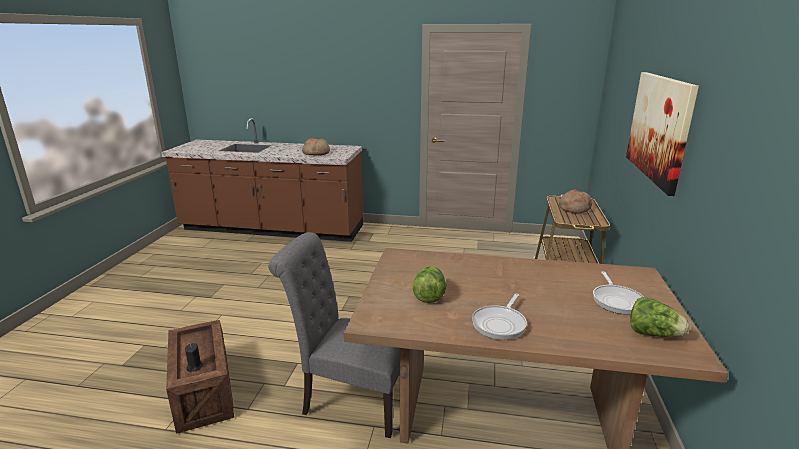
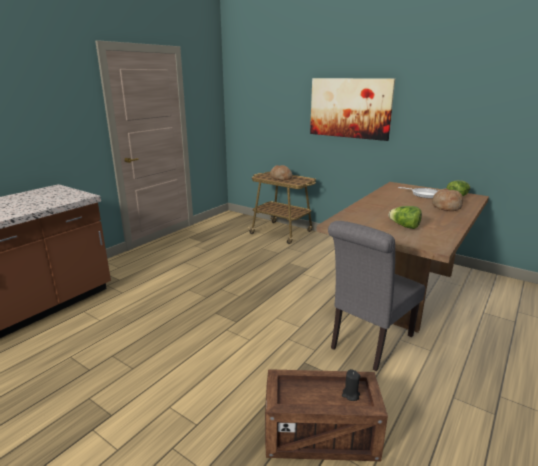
camera: 65 degrees left, 0 degrees up
(316, 153) = (41, 201): bread -> bread (446, 207)
(500, 324) = (444, 218): frying pan -> none

